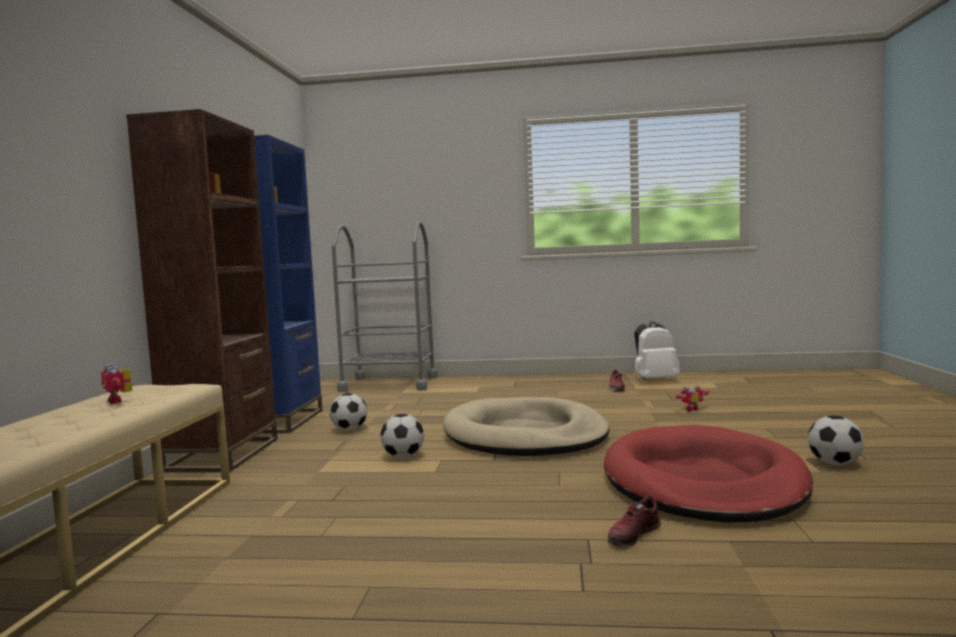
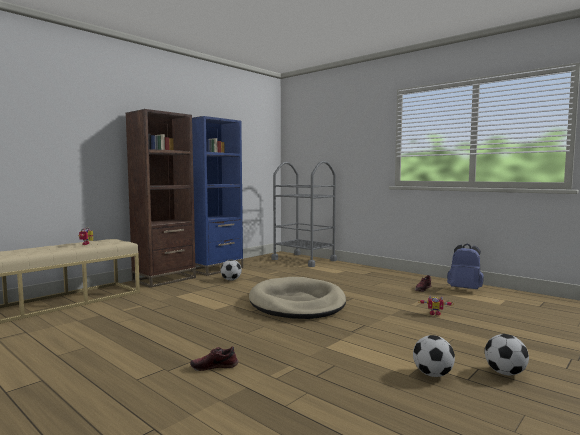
camera: 35 degrees right, 0 degrees up
(403, 456) = (220, 298): football -> football (505, 373)
(654, 380) = (465, 289): white backpack -> blue backpack
(702, 482) = (318, 355): red dog bed -> none

